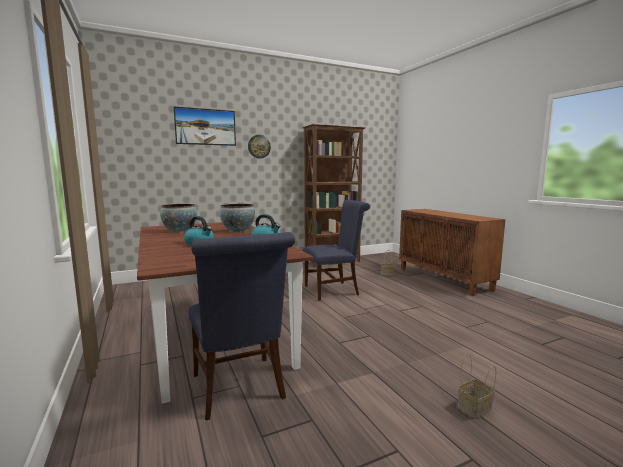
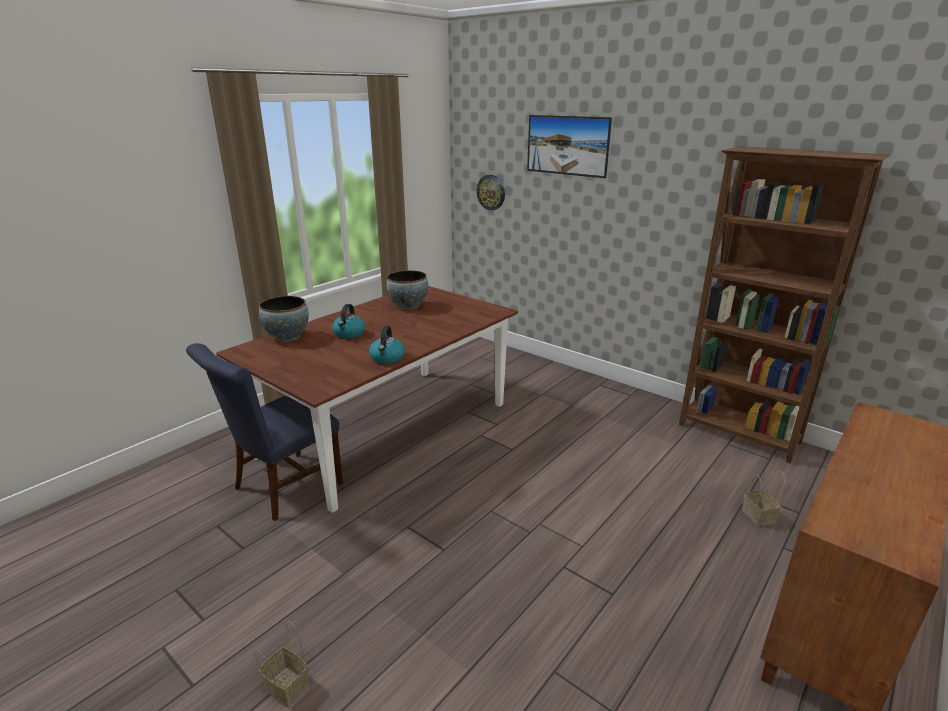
camera: 65 degrees right, 15 degrees up
(238, 231) = (434, 329): bowl -> bowl (287, 337)
(259, 146) = (645, 182): wall clock -> wall clock (491, 192)
(334, 290) = (591, 475): blue chair -> none

